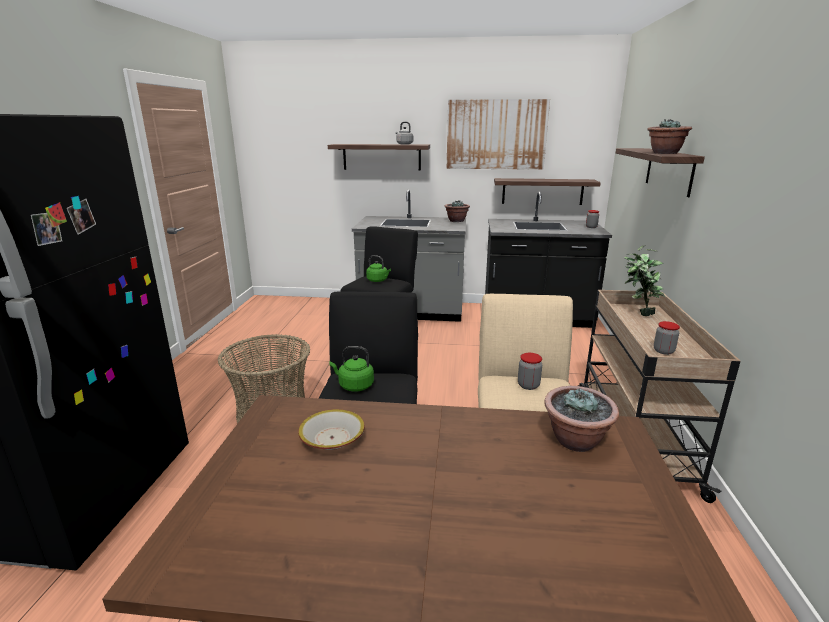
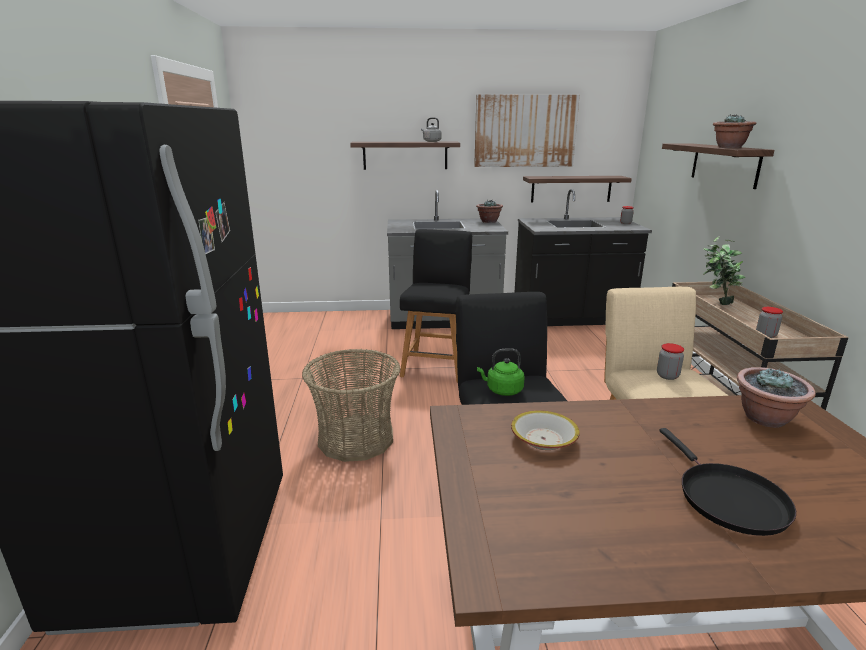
camera: 10 degrees left, 0 degrees up
(378, 280) = (437, 286): green kettle -> none
(459, 521) = (727, 498): none -> black frying pan

